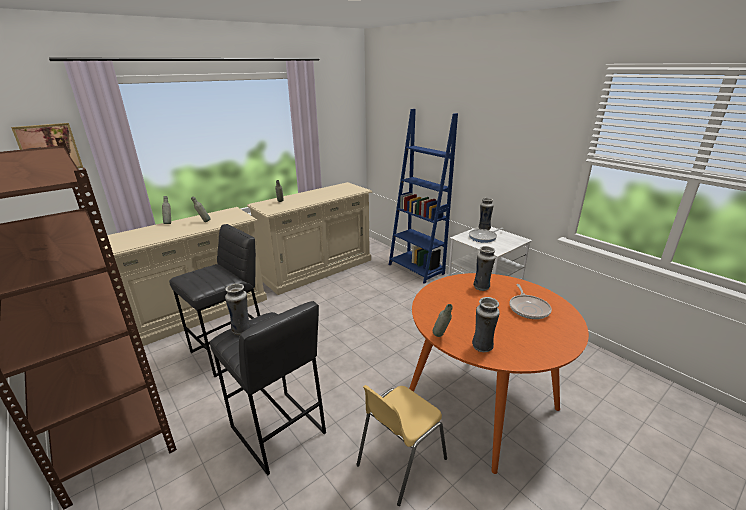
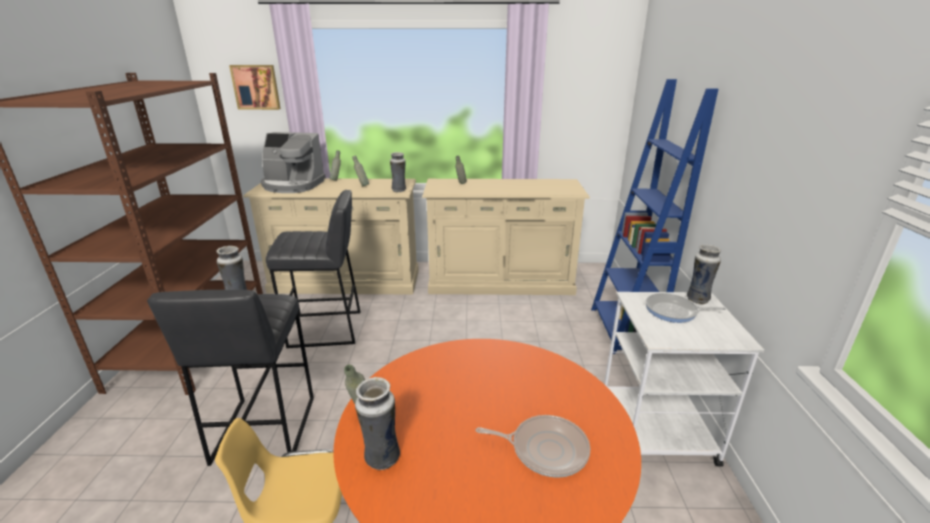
camera: 40 degrees right, 0 degrees up
(133, 237) = (293, 185): none -> coffee machine
(482, 287) = (531, 379): vase -> vase (399, 190)
(528, 308) = (545, 449): frying pan -> frying pan turned 120 degrees counterclockwise

